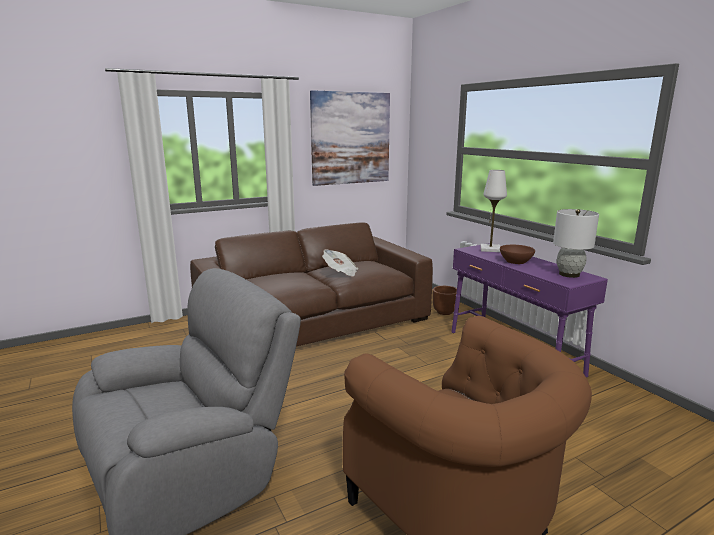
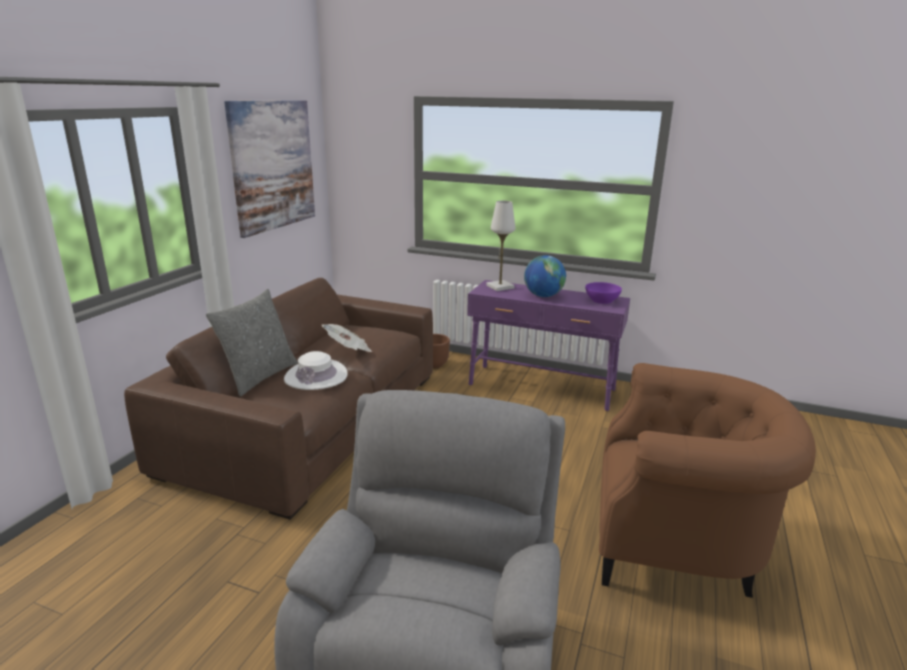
camera: 40 degrees left, 5 degrees up
(271, 274) = (259, 376): none -> grey pillow
(295, 281) = (316, 376): none -> white hat
(516, 261) = (543, 296): brown bowl -> globe
(569, 274) = (601, 300): white table lamp -> purple bowl

